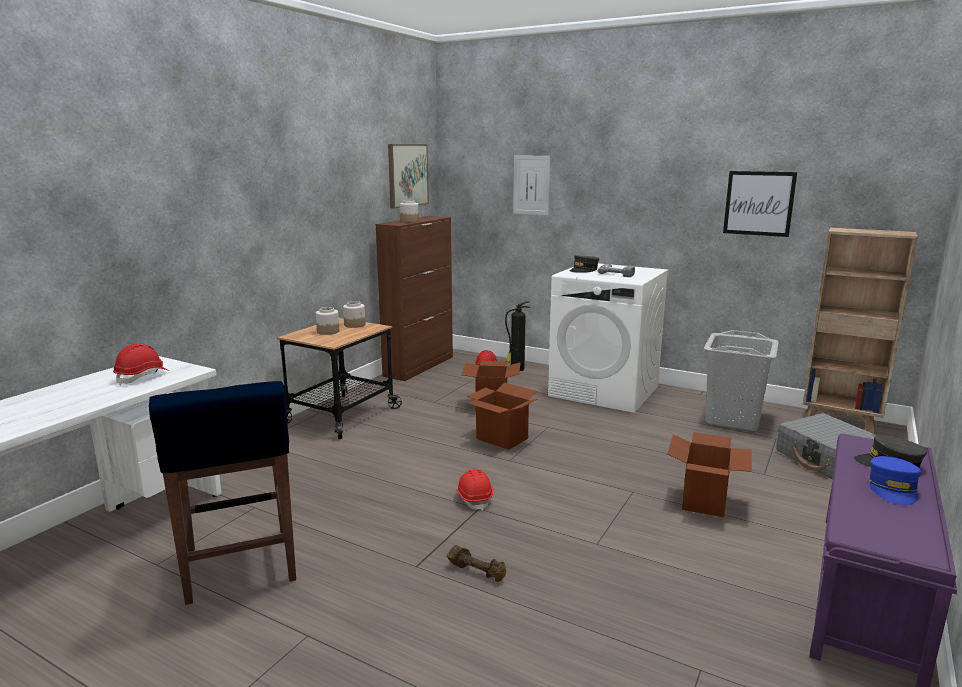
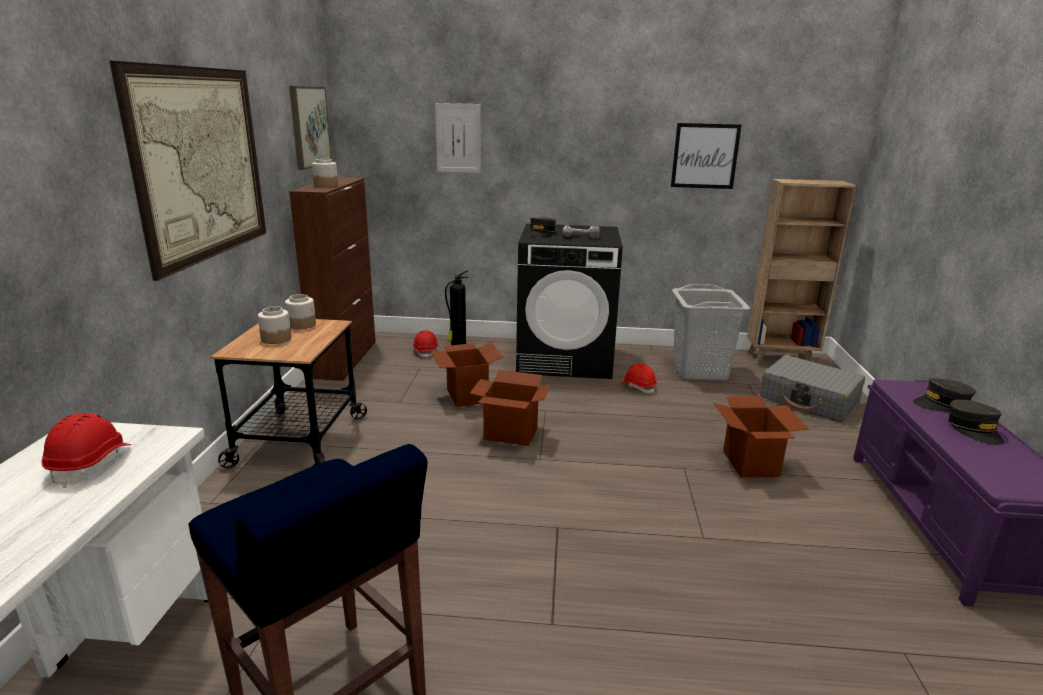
camera: 25 degrees left, 5 degrees up
(291, 200) = (201, 164): none -> picture
(474, 498) = (542, 516): red hard hat -> red hard hat (638, 387)
(477, 571) = (621, 609): brown dumbbell -> none
(605, 391) = (565, 359): white washing machine -> black washing machine
(893, 489) = (973, 430): blue cap -> grey cap

